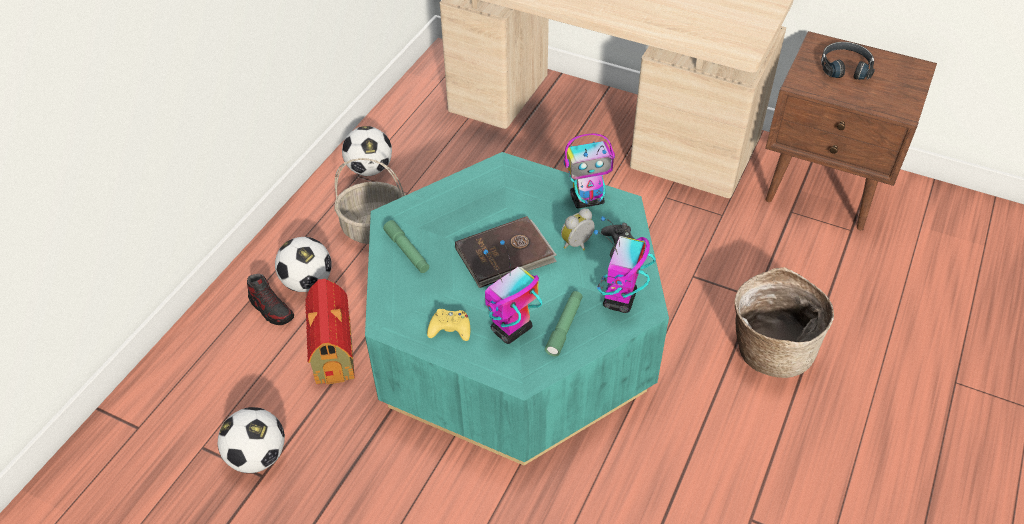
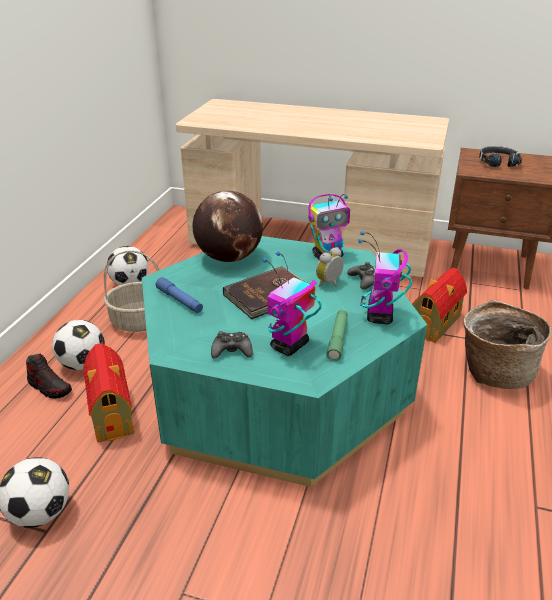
camera: 10 degrees left, 15 degrees down
(407, 251) = (179, 300): green flashlight -> blue flashlight
(450, 329) = (232, 350): yellow game controller -> black game controller
(472, 190) = (229, 257): none -> globe
(724, 271) = (435, 323): none -> toy house

